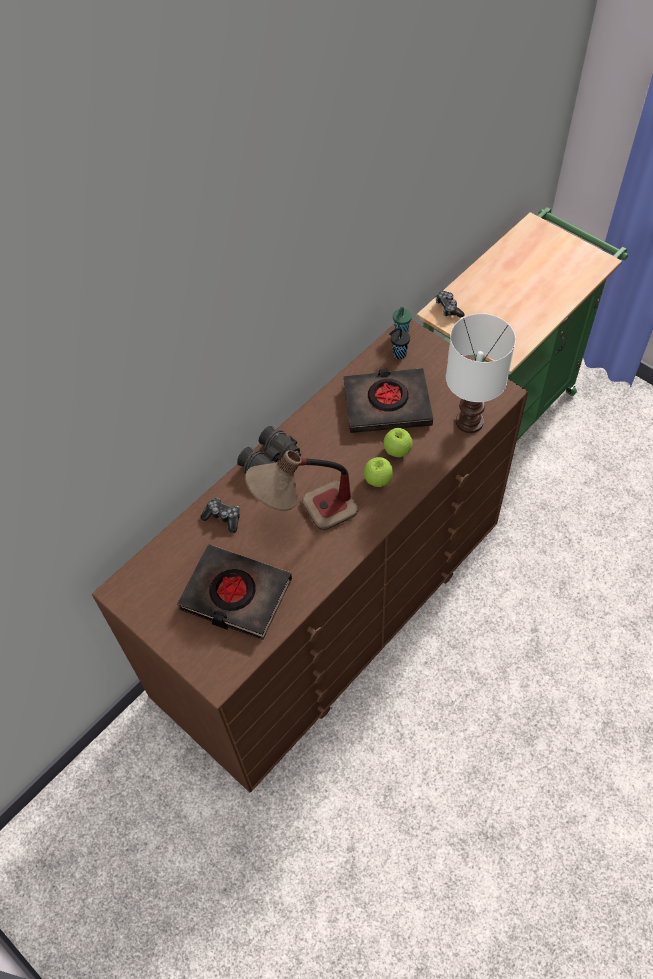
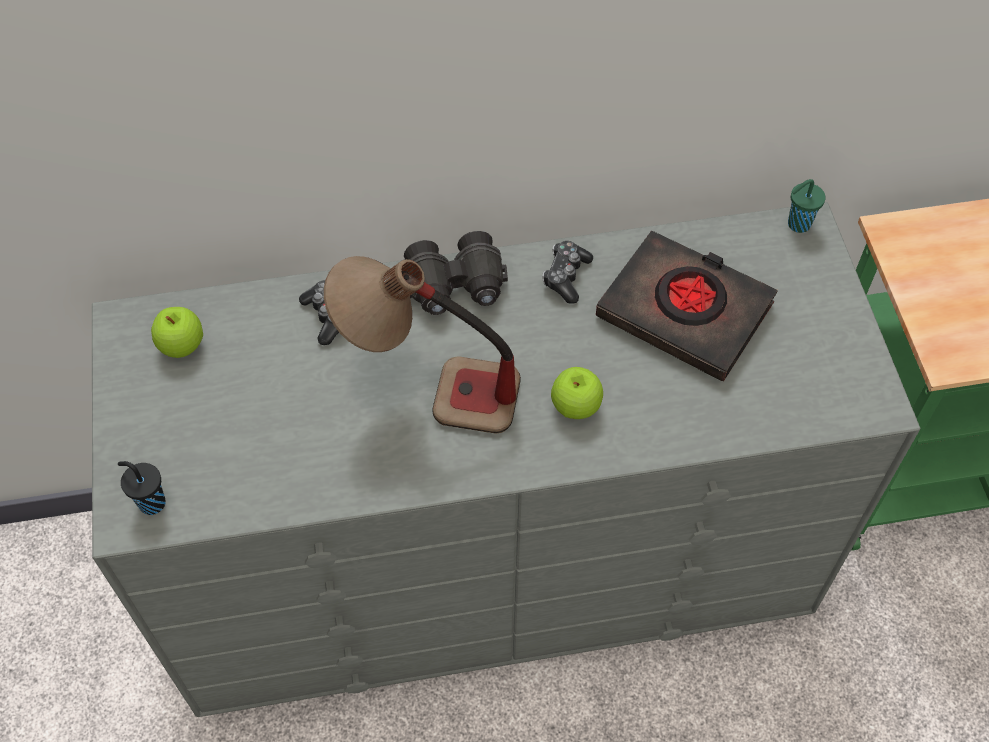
camera: 35 degrees right, 0 degrees up
(235, 595) = (249, 428): black book -> none
(332, 606) = (494, 560): brown dresser -> grey dresser
(397, 451) = (640, 384): apple -> apple (182, 346)
(398, 354) = (766, 251): black cup -> black cup (150, 502)
(448, 308) = (916, 236): game controller -> game controller (566, 276)
(469, 421) = (786, 412): white table lamp -> none

